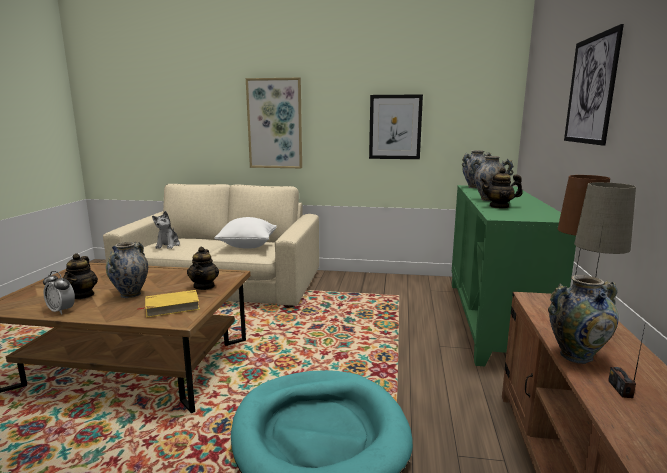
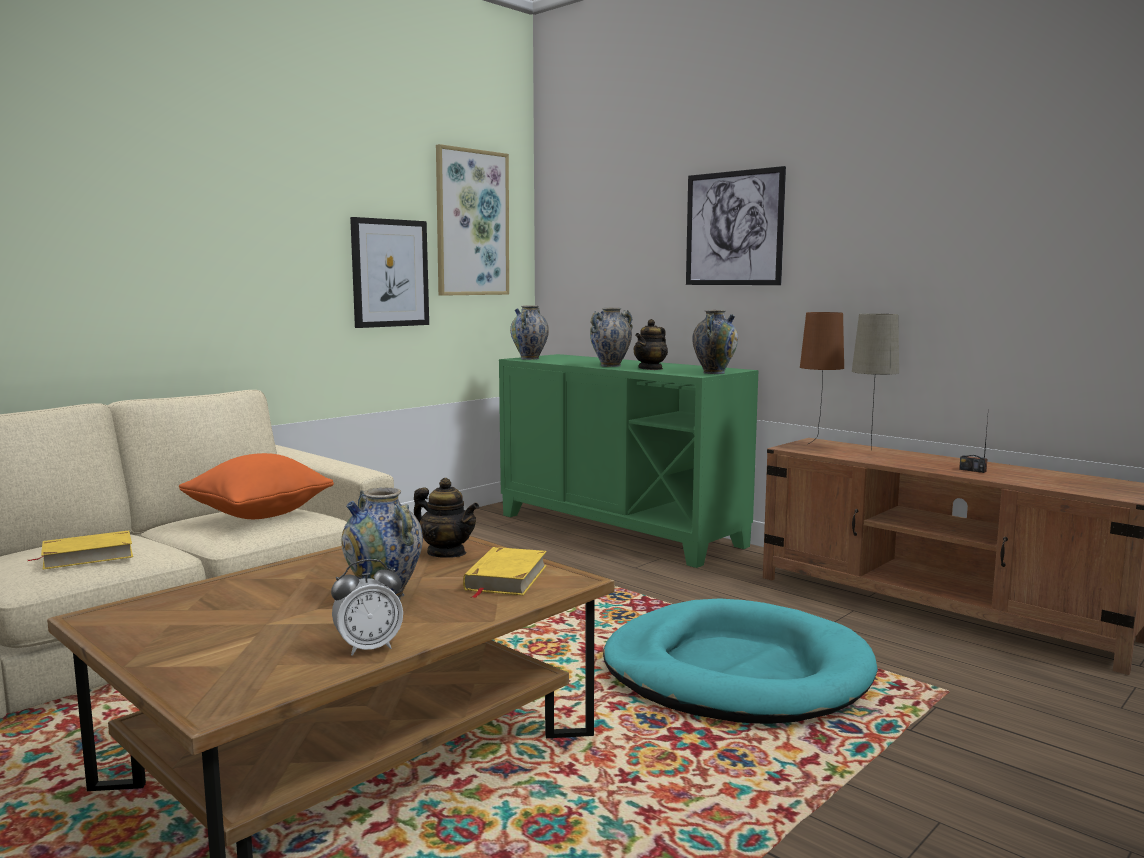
camera: 55 degrees left, 5 degrees down
(82, 295) = (308, 629): teapot -> none
(168, 245) = (87, 556): plush toy -> yellow book
(248, 246) = (259, 514): white pillow -> orange pillow
(275, 124) = (177, 265): picture -> picture (472, 223)
(576, 356) = (915, 465): vase -> vase (714, 373)

